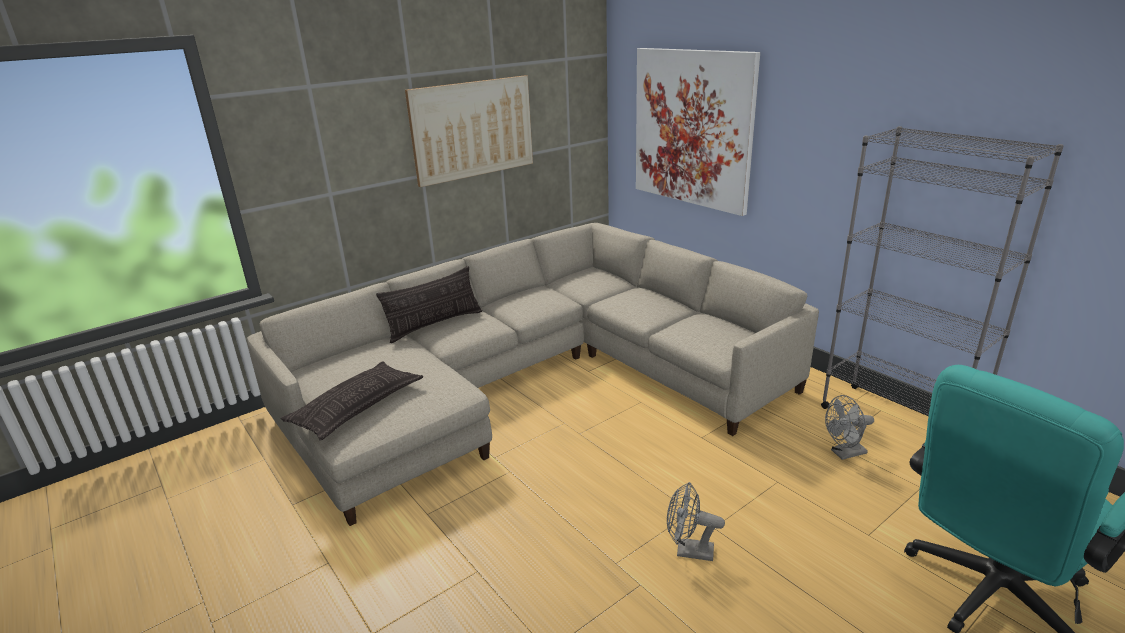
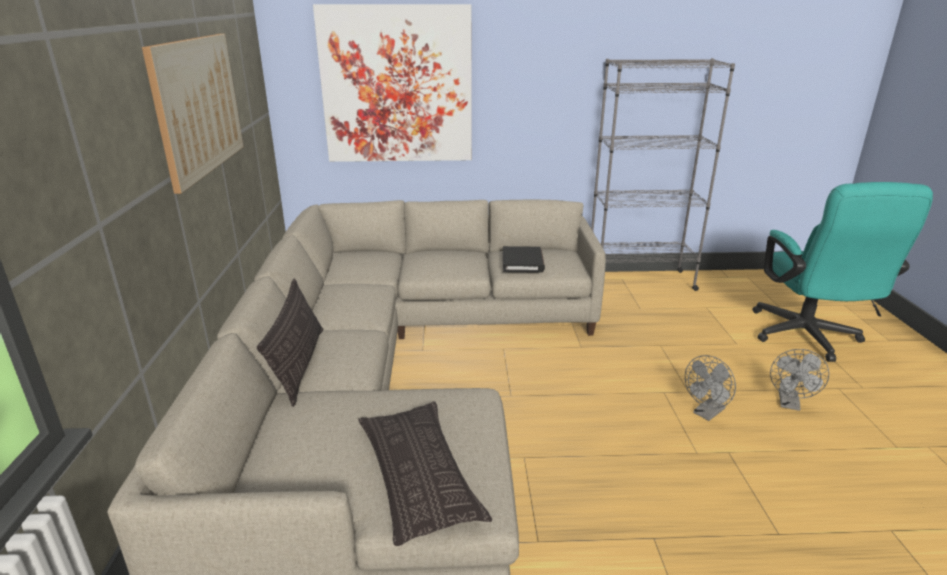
camera: 55 degrees left, 0 degrees up
(695, 329) = (522, 262): none -> black book
(844, 453) = (653, 311): grey fan -> grey fan (789, 404)

